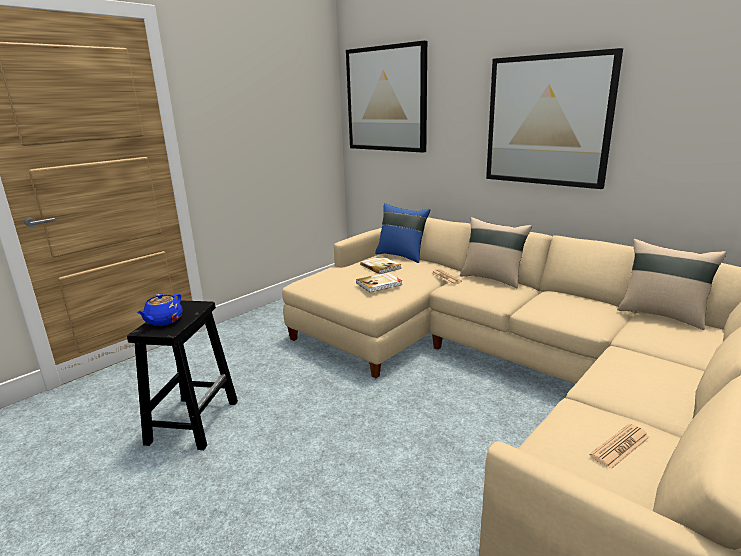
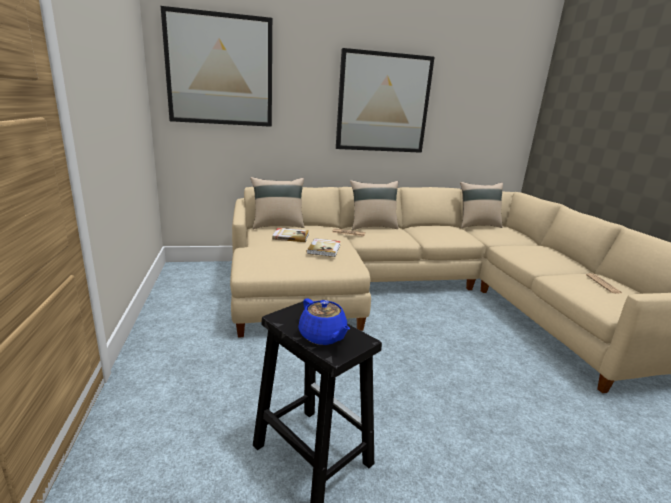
camera: 55 degrees left, 0 degrees up
(402, 256) = (277, 225): blue pillow -> beige pillow

